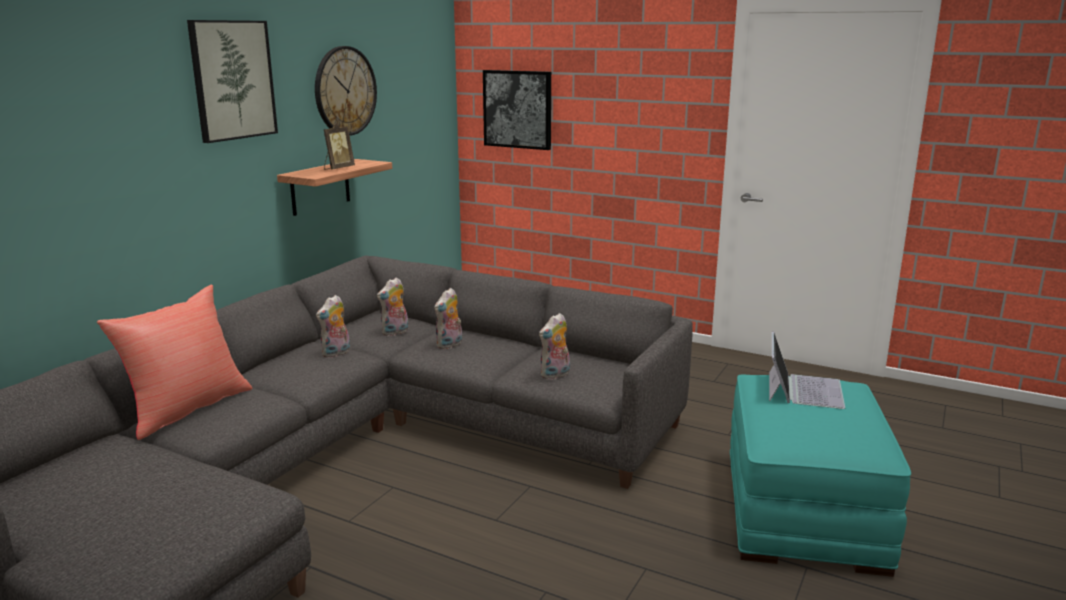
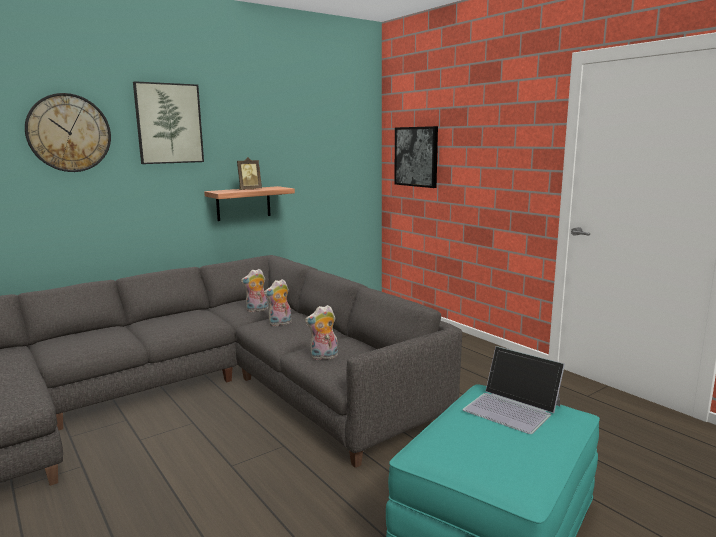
camera: 25 degrees right, 5 degrees down
(187, 409) = (72, 337): red pillow -> none
(336, 353) = (202, 318): plush toy -> none
(345, 91) = (270, 137): wall clock -> wall clock (69, 133)
(803, 389) = (512, 407): laptop -> laptop turned 90 degrees clockwise

